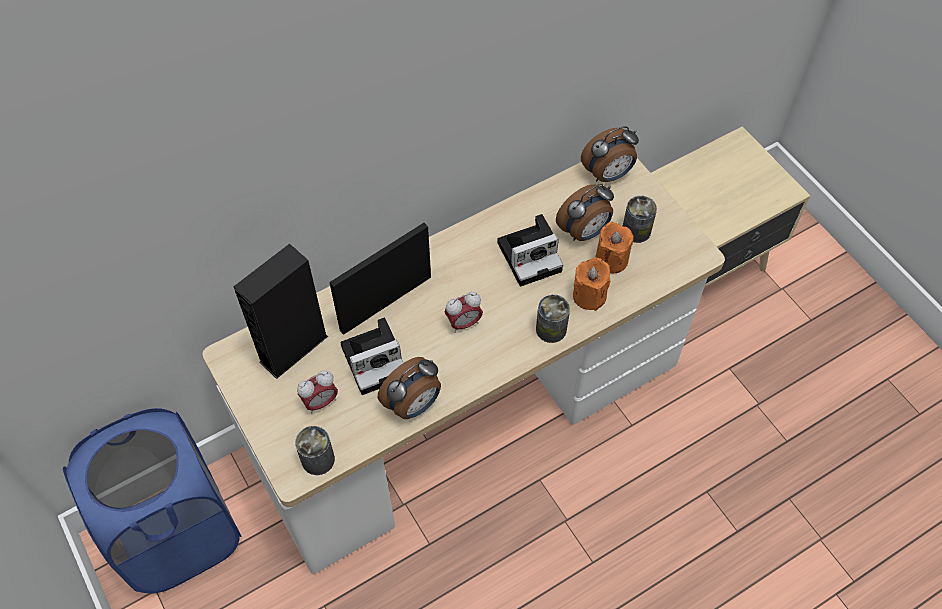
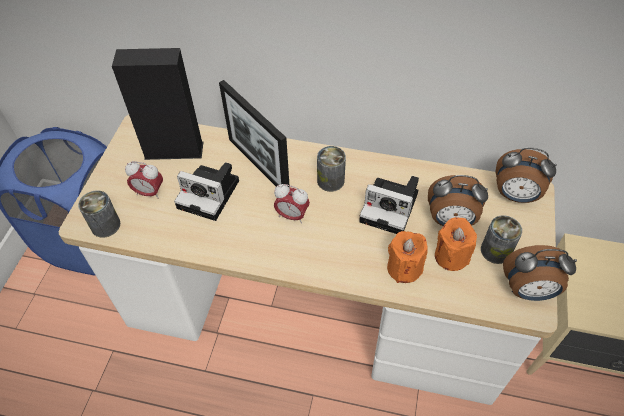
camera: 45 degrees right, 5 degrees down
(386, 303) = (258, 165): picture frame -> picture frame turned 135 degrees counterclockwise
(413, 404) = (198, 241): alarm clock -> alarm clock (528, 291)
(551, 329) = (348, 268): can -> can (330, 180)

